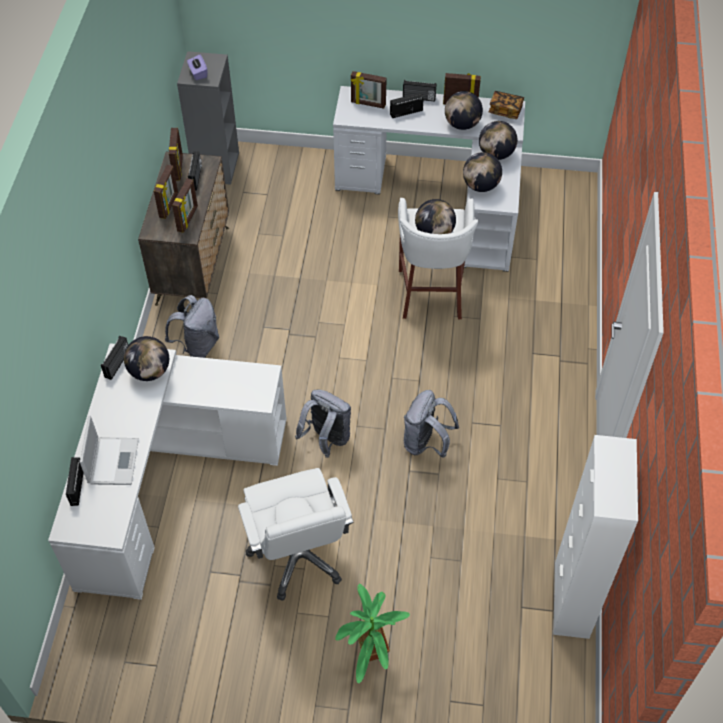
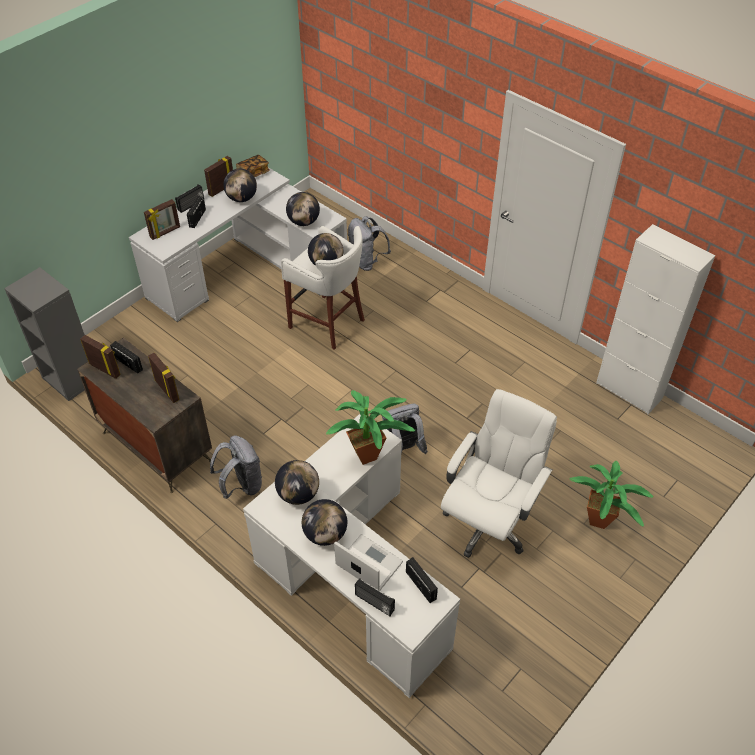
camera: 55 degrees left, 5 degrees down
(118, 364) = (271, 513): radio -> radio (421, 585)
(169, 205) = (139, 395): picture frame -> none
(198, 73) = (38, 293): purple tissue box -> none
(235, 401) = (371, 456): none -> potted plant
(298, 555) = (488, 521): white office chair -> white office chair turned 75 degrees counterclockwise
(426, 443) = (452, 396): grey backpack -> grey backpack (367, 261)
(496, 154) = (283, 200): globe -> globe (325, 534)

